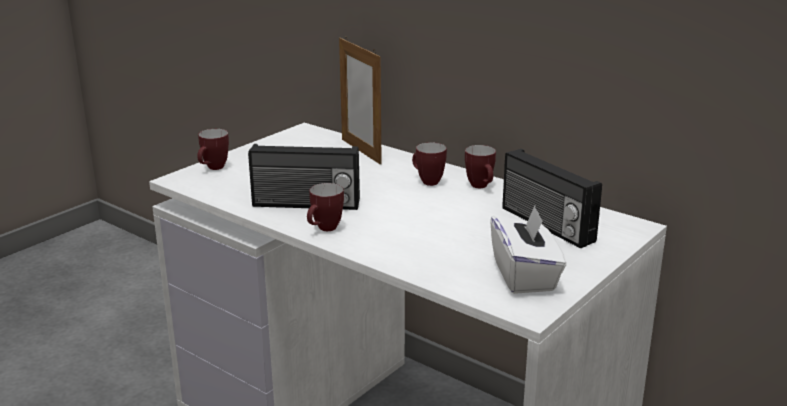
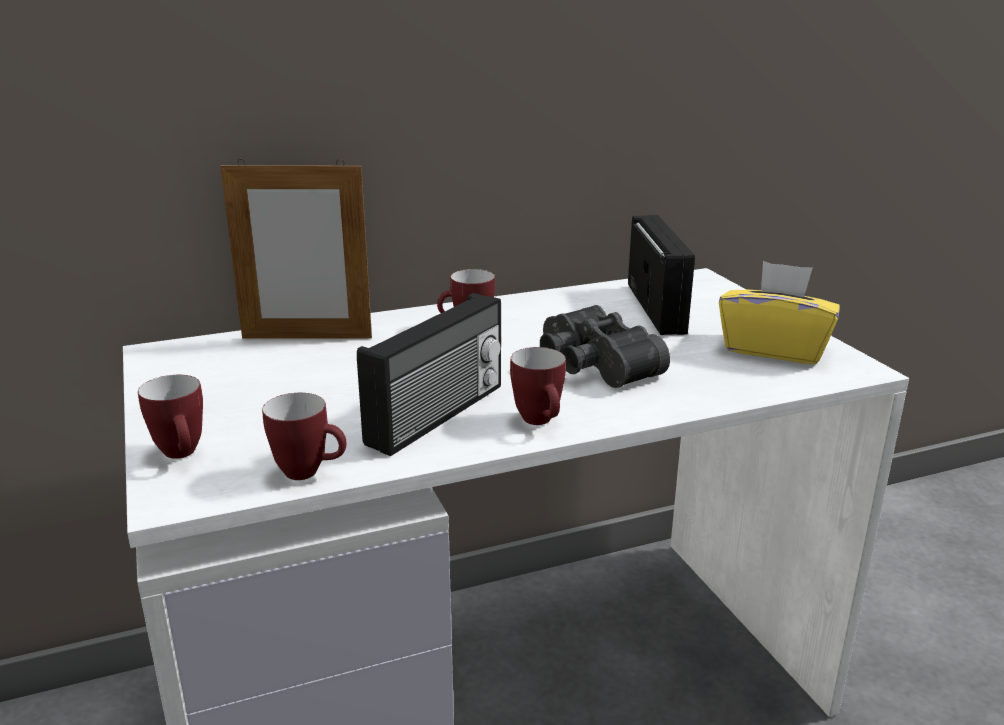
camera: 60 degrees left, 0 degrees up
(416, 226) = (592, 366): none -> black binoculars
(481, 187) = (522, 308): mug -> mug (310, 472)
(525, 275) = (774, 349): white tissue box -> yellow tissue box
(545, 225) = (658, 308): radio -> radio turned 90 degrees counterclockwise

